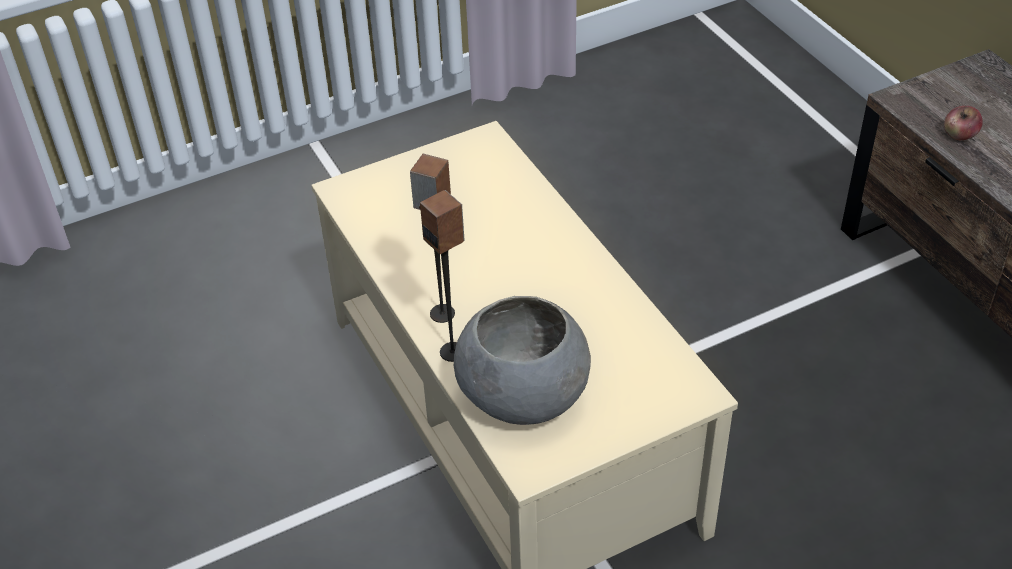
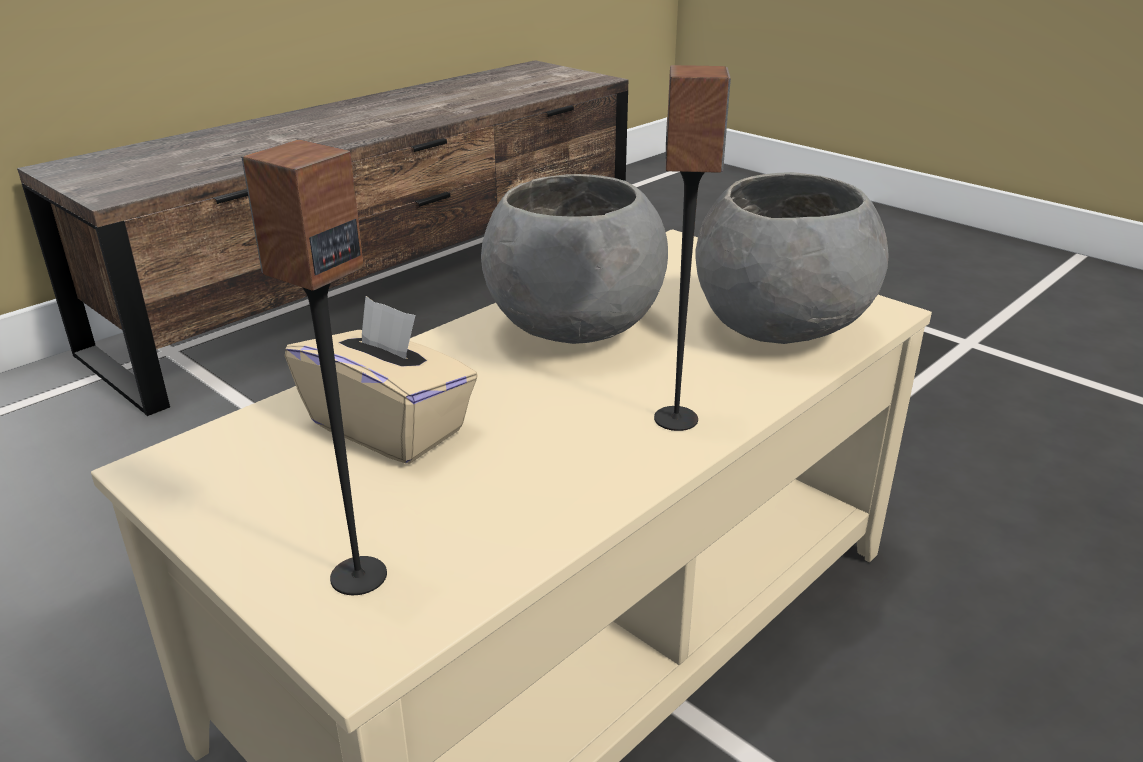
camera: 110 degrees left, 15 degrees down
(453, 351) = (747, 394): speaker -> speaker (358, 575)
(487, 208) = (389, 427): none -> beige tissue box
(563, 297) = (574, 331): none -> grey bowl
(959, 135) = (191, 173): apple -> none

